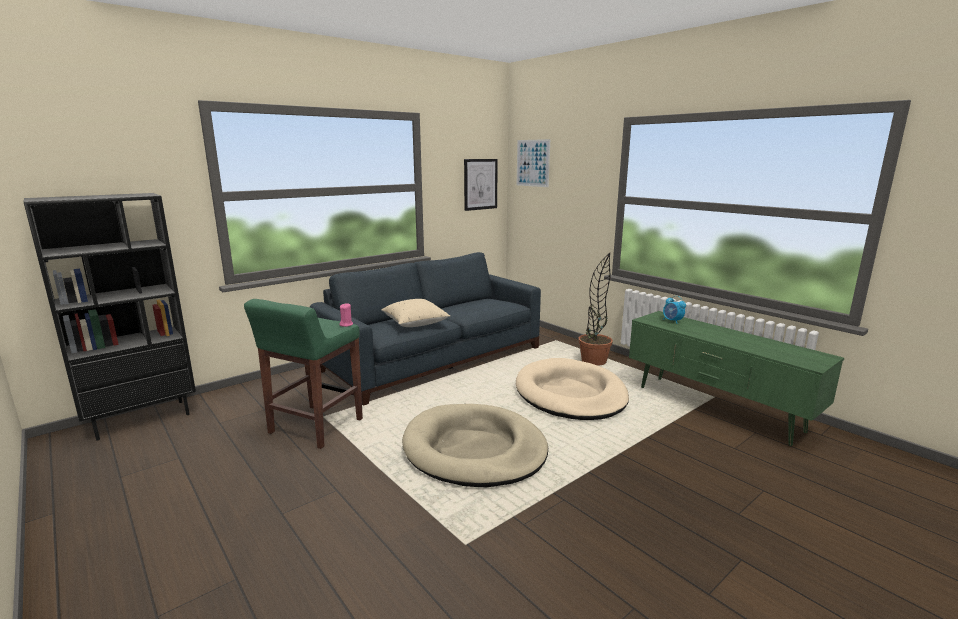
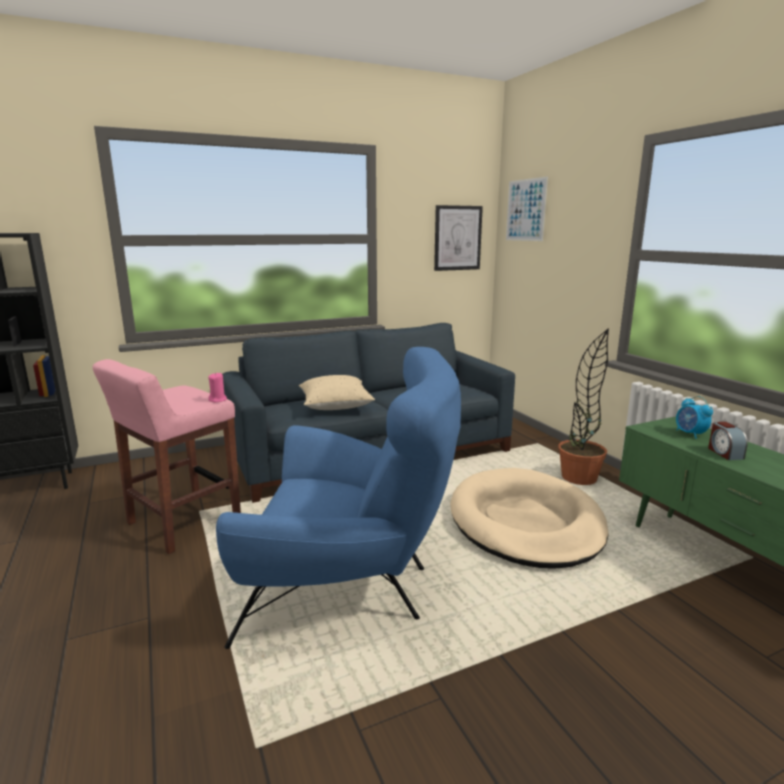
camera: 15 degrees right, 0 degrees up
(315, 427) = (182, 523): green stool -> pink stool
(474, 450) = (353, 588): beige dog bed -> blue armchair
(696, 331) = (724, 453): none -> alarm clock

